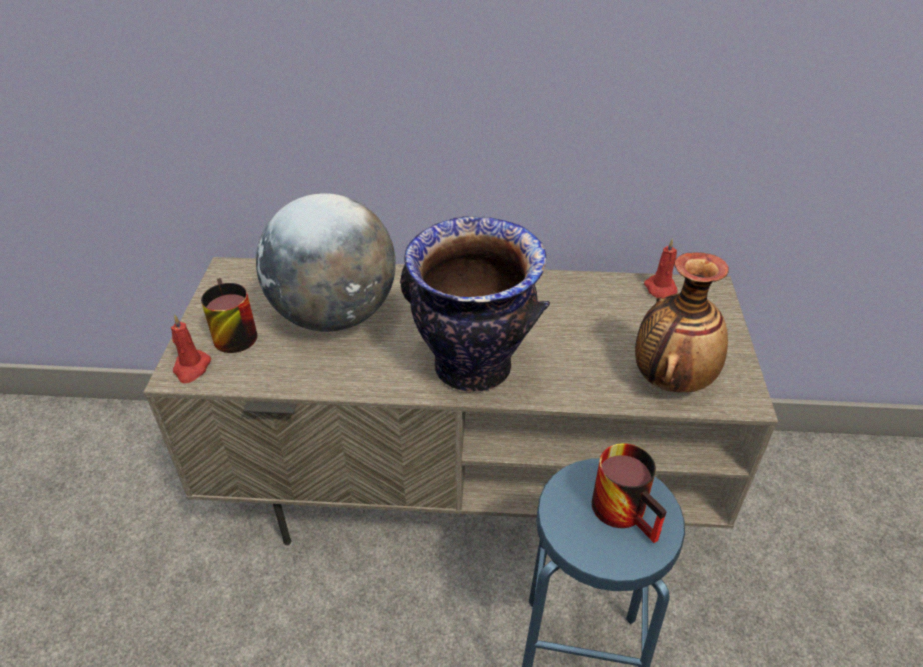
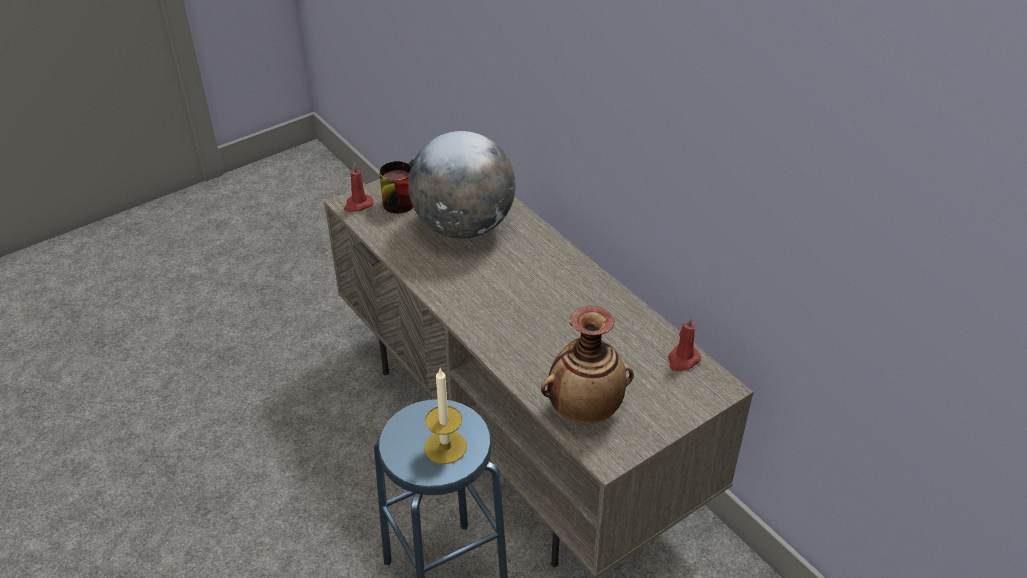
camera: 50 degrees right, 0 degrees up
(472, 368) = (485, 311): vase -> none
(628, 510) = (445, 447): mug -> candle

